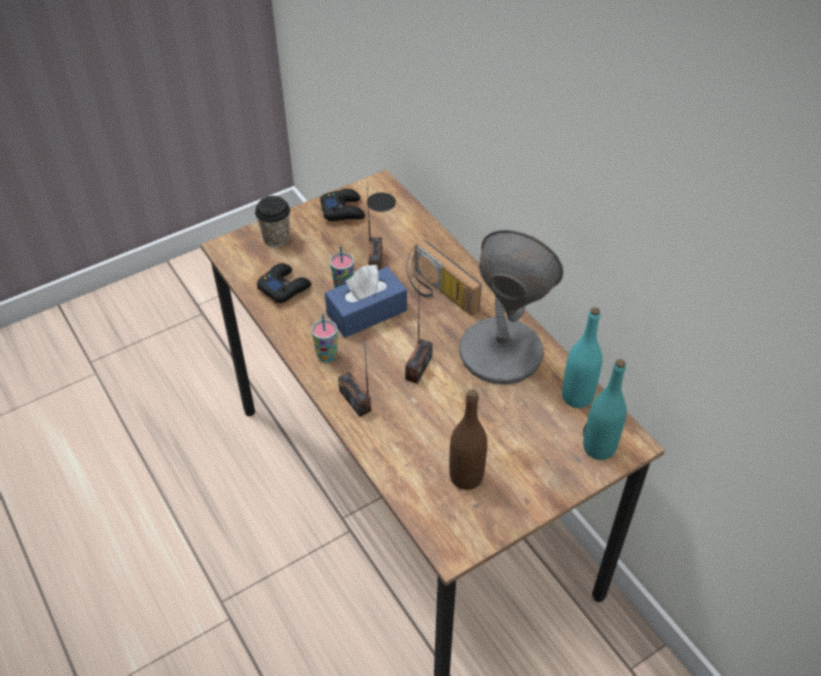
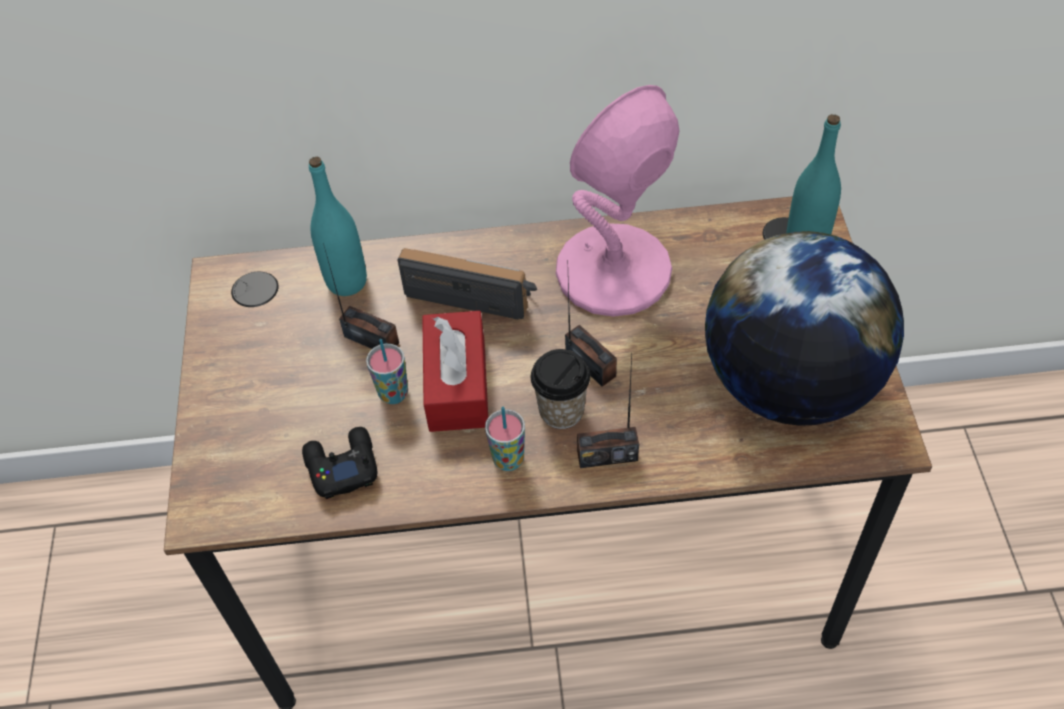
camera: 60 degrees left, 5 degrees up
(276, 238) = (231, 441): cup -> cup (561, 411)
(343, 210) = (238, 338): black game controller -> none
(367, 312) = (457, 384): blue tissue box -> red tissue box
(438, 293) = (474, 293): radio -> radio turned 150 degrees counterclockwise
(466, 476) = (789, 384): brown bottle -> globe
(500, 352) = (613, 272): grey table lamp -> pink table lamp
(577, 397) = (722, 231): turquoise bottle -> turquoise bottle (347, 281)

